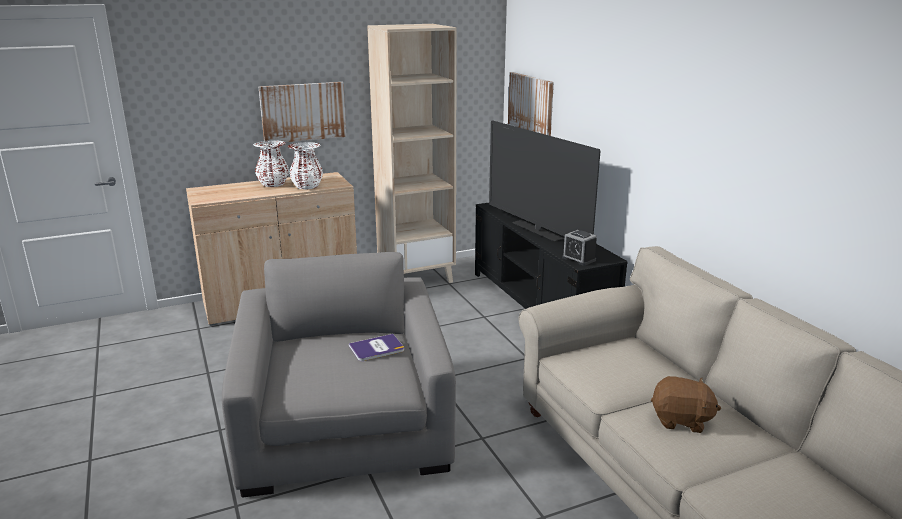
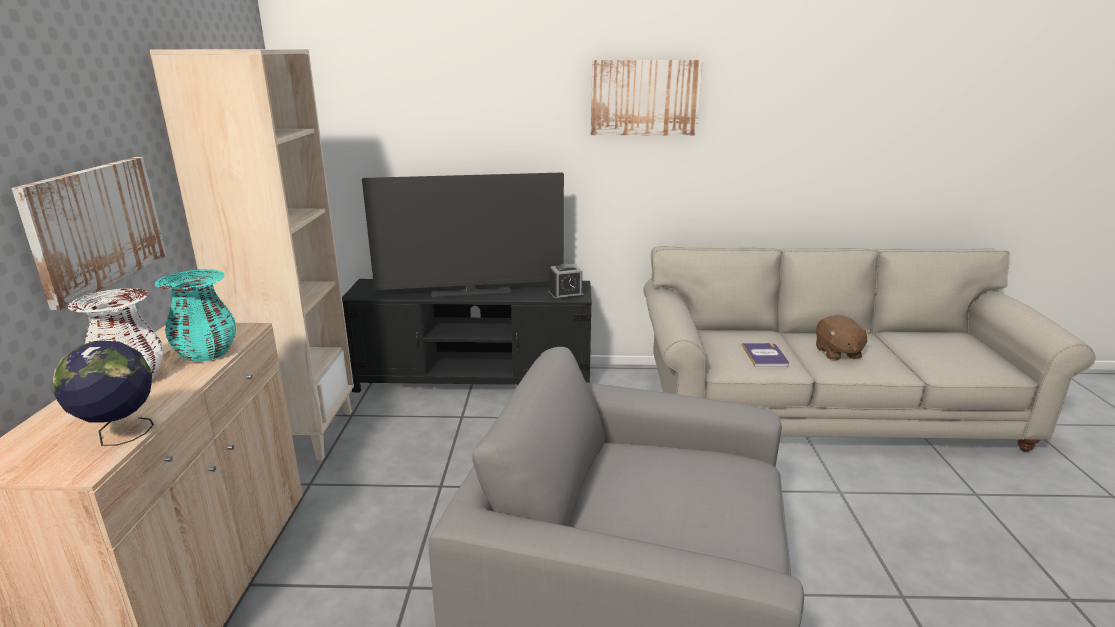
camera: 65 degrees left, 0 degrees up
(227, 197) = (120, 435): none -> globe
(307, 187) = (207, 353): white vase -> turquoise vase
(377, 348) = (655, 461): book -> book (765, 356)
(531, 103) = (360, 153): picture -> picture (644, 98)
(681, 420) = (837, 353): brown plush toy -> brown plush toy turned 135 degrees clockwise

